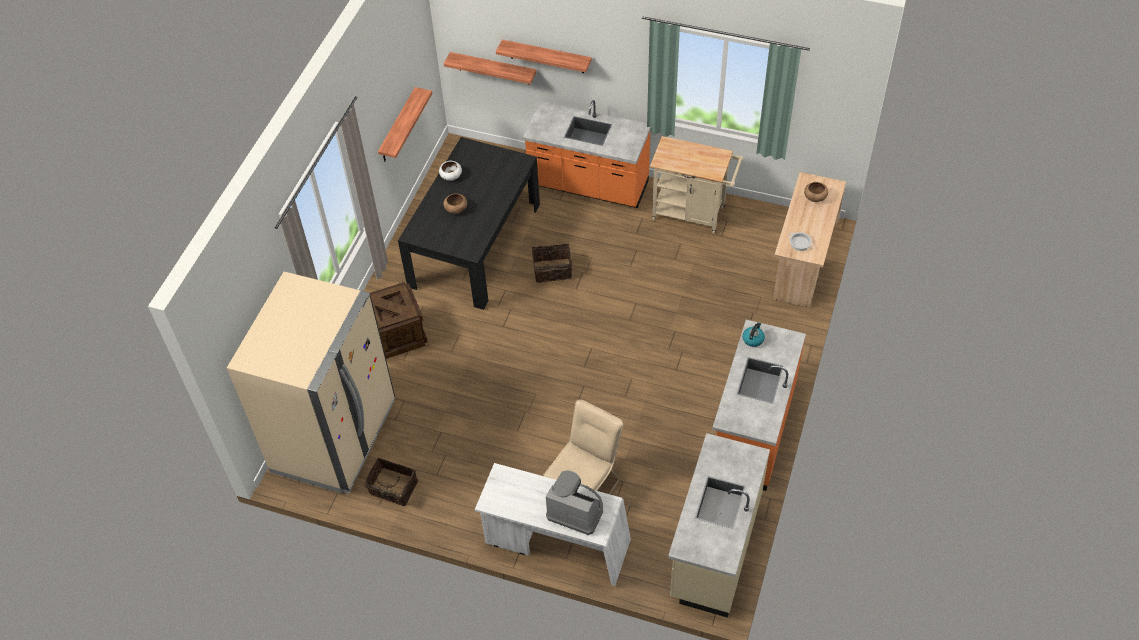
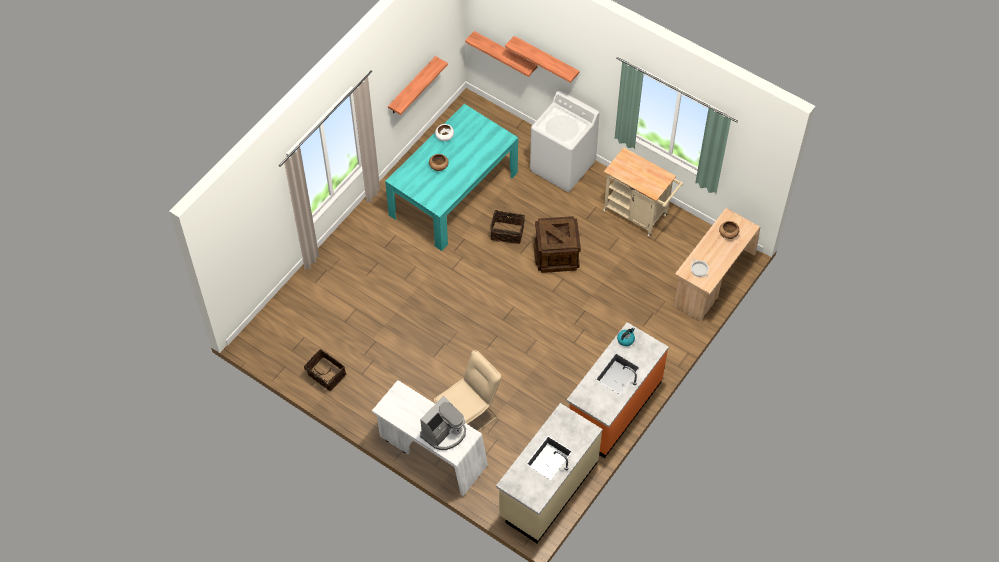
camera: 15 degrees right, 5 degrees up
(335, 437) = (296, 322): beige fridge -> none
(396, 335) = (367, 253): crate -> crate (556, 255)
(475, 244) = (453, 193): black dining table -> turquoise dining table
(576, 510) = (444, 432): coffee machine -> coffee machine turned 90 degrees clockwise
(588, 186) = (563, 166): orange counter -> white washing machine

